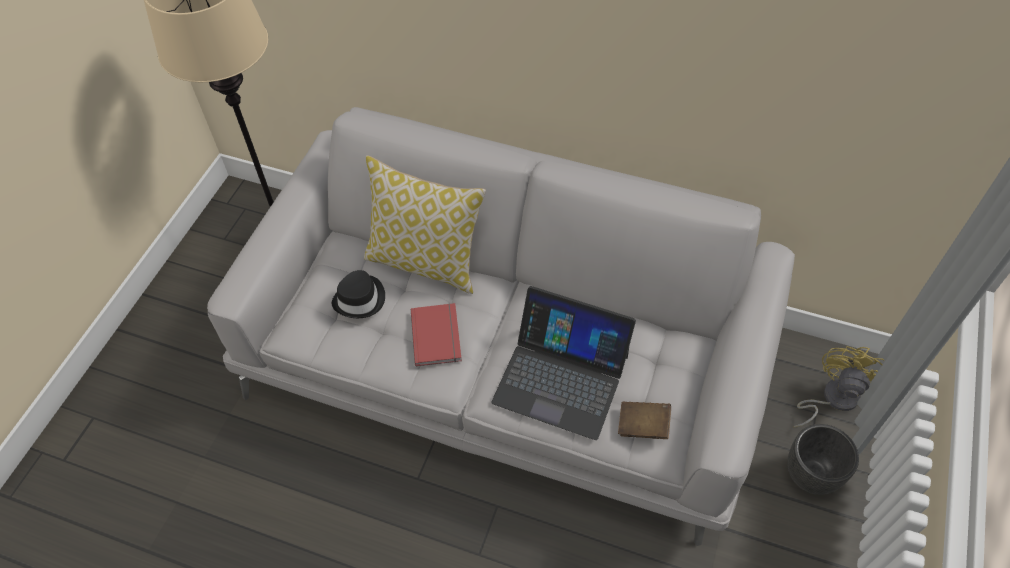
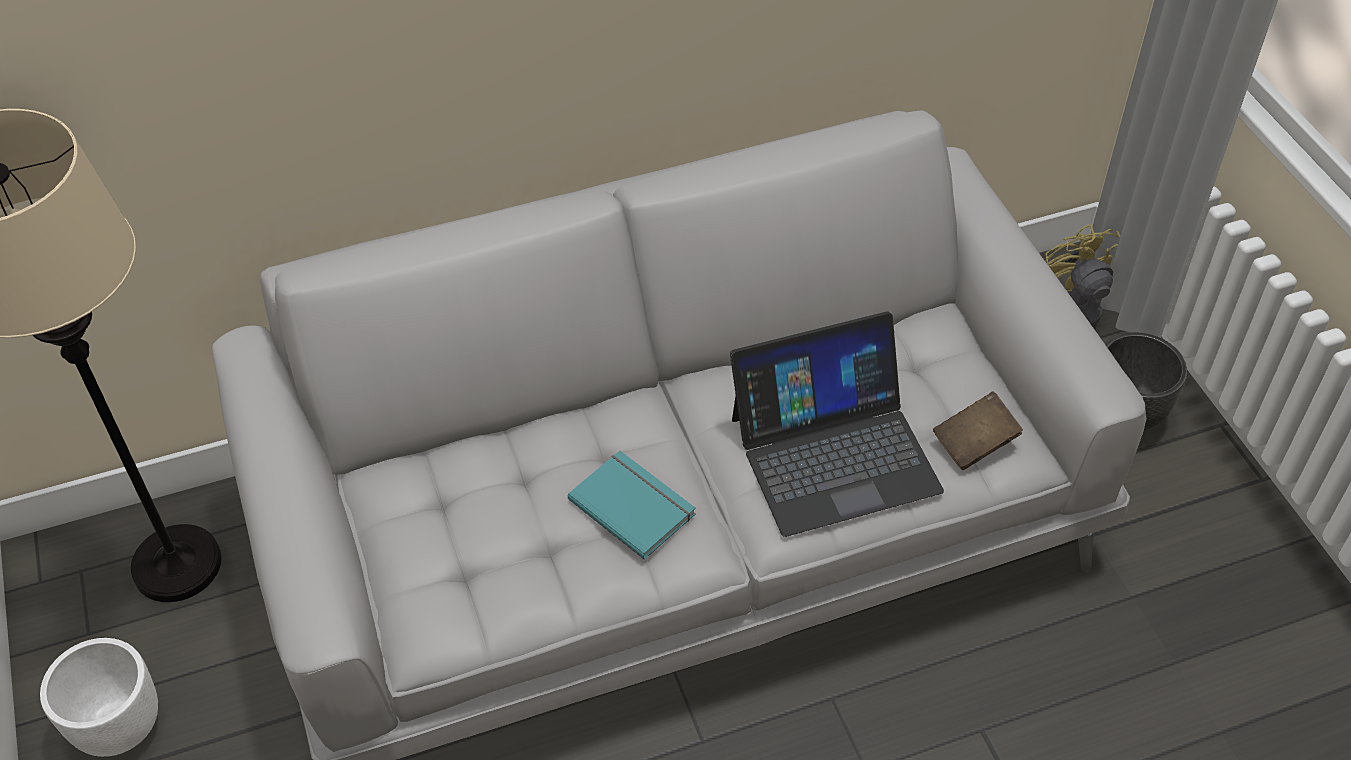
camera: 40 degrees left, 5 degrees down
(201, 288) = (121, 725): none -> white planter
(360, 299) = (482, 529): black hat -> none
(426, 261) = (522, 428): pillow -> none
(438, 335) = (634, 505): red book -> turquoise book

